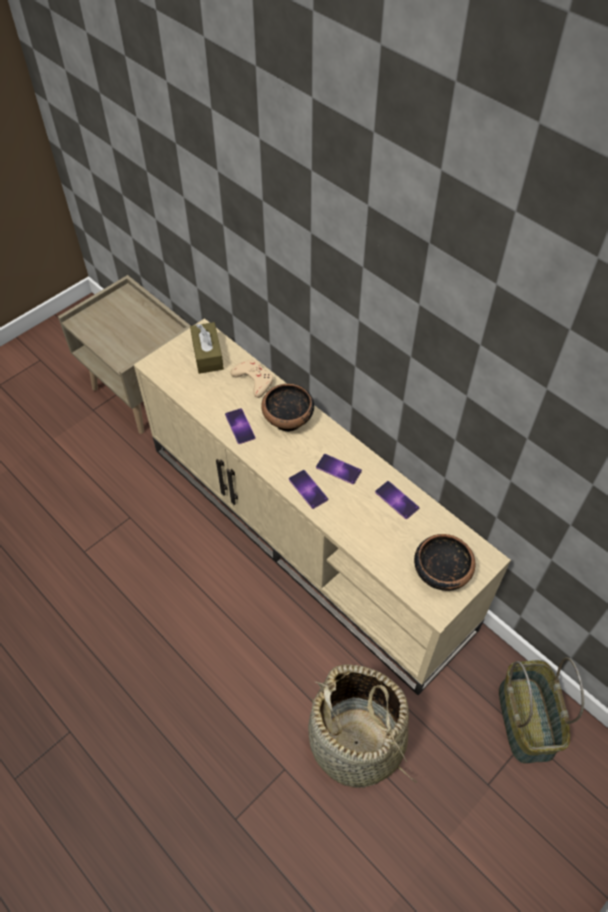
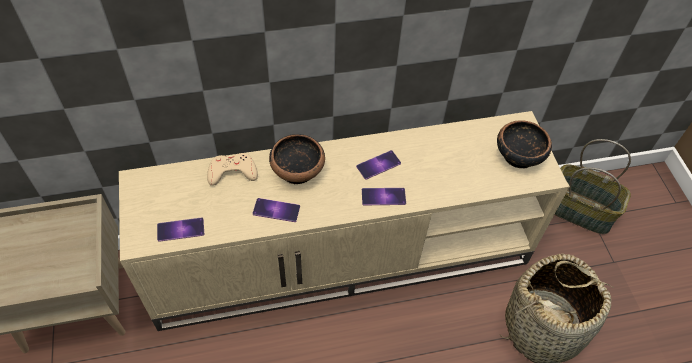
camera: 60 degrees left, 0 degrees up
(207, 354) = (168, 191): brown tissue box -> none
(397, 500) = (436, 145): phone -> phone (180, 229)

